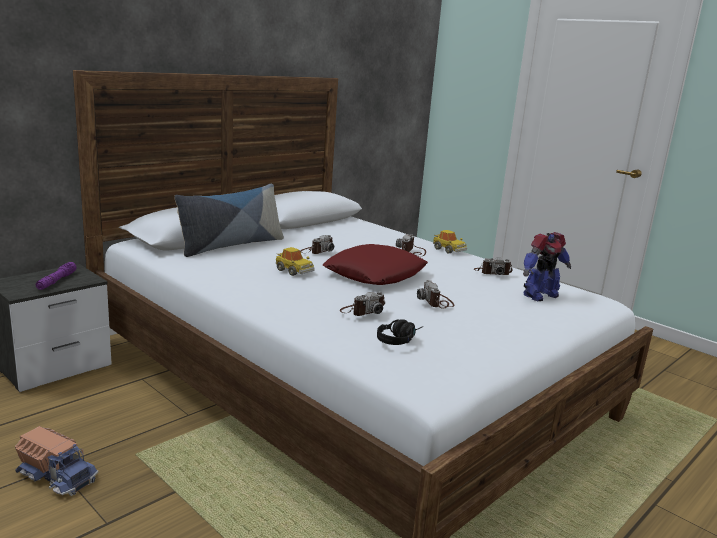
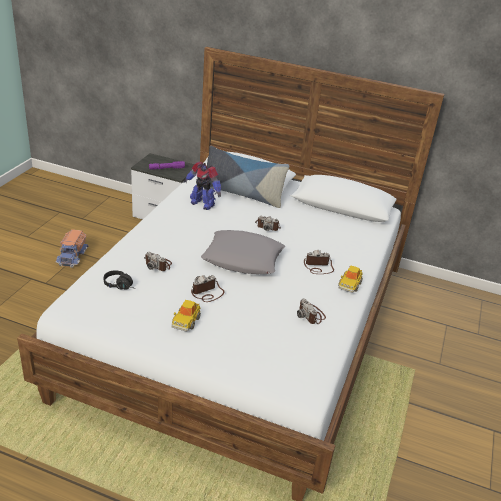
camera: 65 degrees right, 15 degrees up
(294, 271) = (214, 226): toy car -> toy car (186, 321)
(375, 274) = (243, 258): red pillow -> grey pillow
(539, 295) = (275, 346): toy robot -> toy robot (202, 203)

